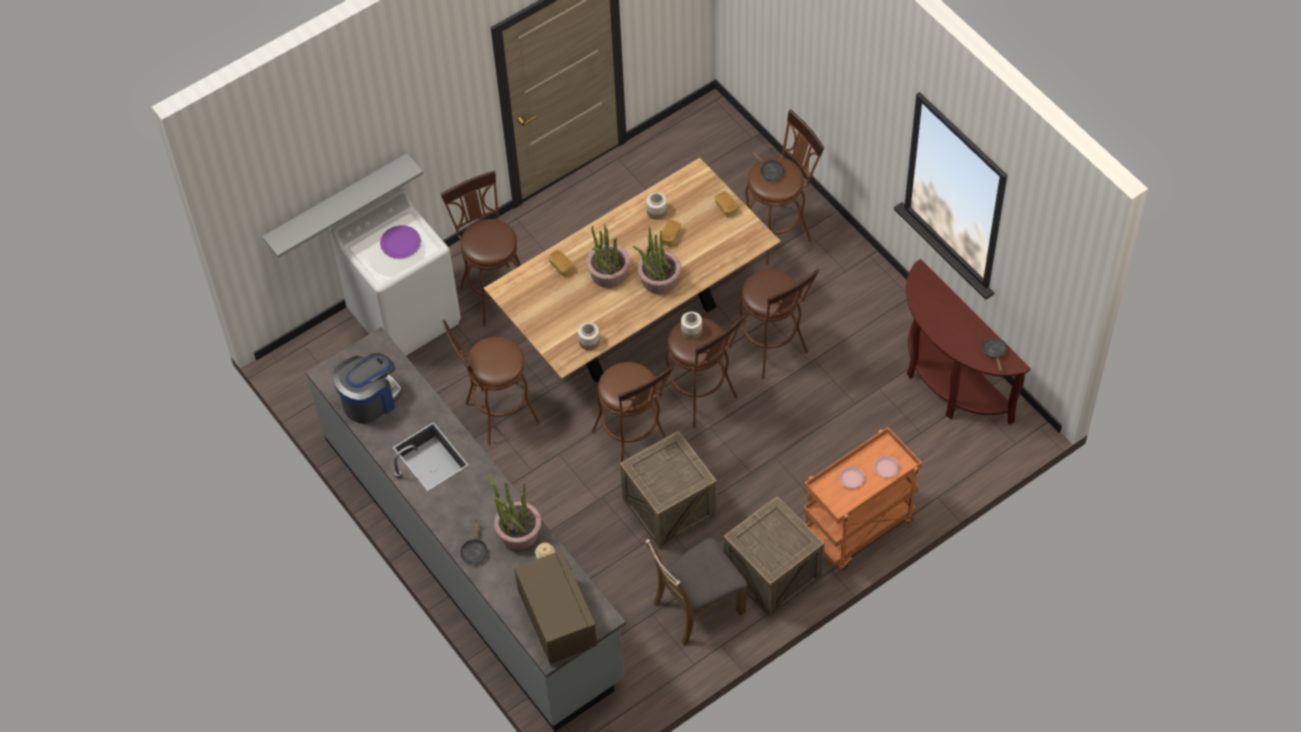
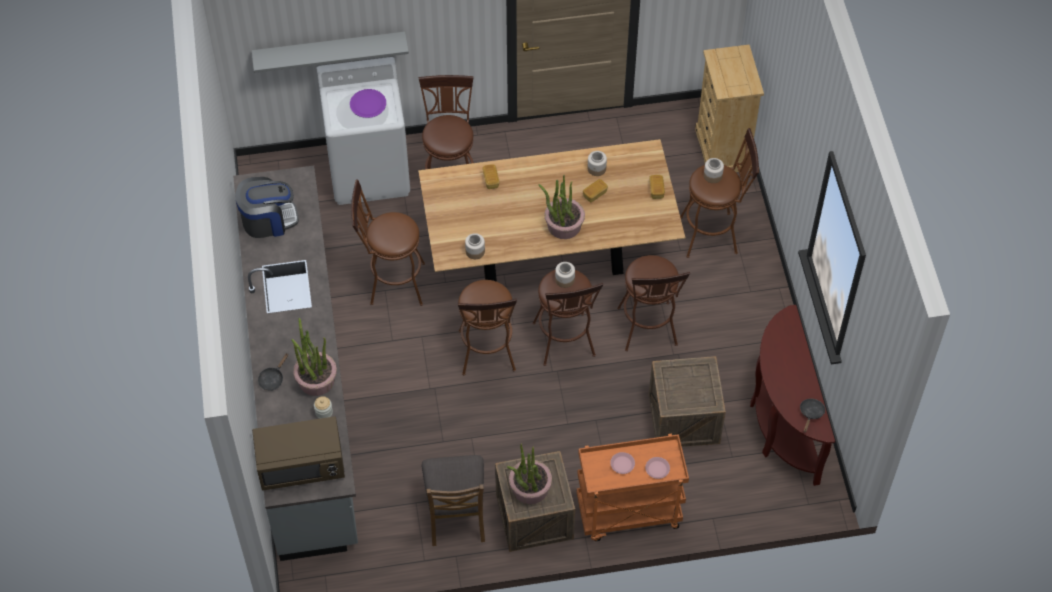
camera: 25 degrees right, 0 degrees up
(556, 619) = (302, 465): brown microwave -> brown microwave turned 75 degrees clockwise
(608, 273) = (525, 202): potted plant -> potted plant (530, 488)
(669, 507) = (483, 421): crate -> crate (684, 418)
(697, 607) = (456, 514): brown chair -> brown chair turned 90 degrees counterclockwise
(739, 147) = (723, 149): none -> beige dresser
(769, 171) = (712, 176): black frying pan -> jar

